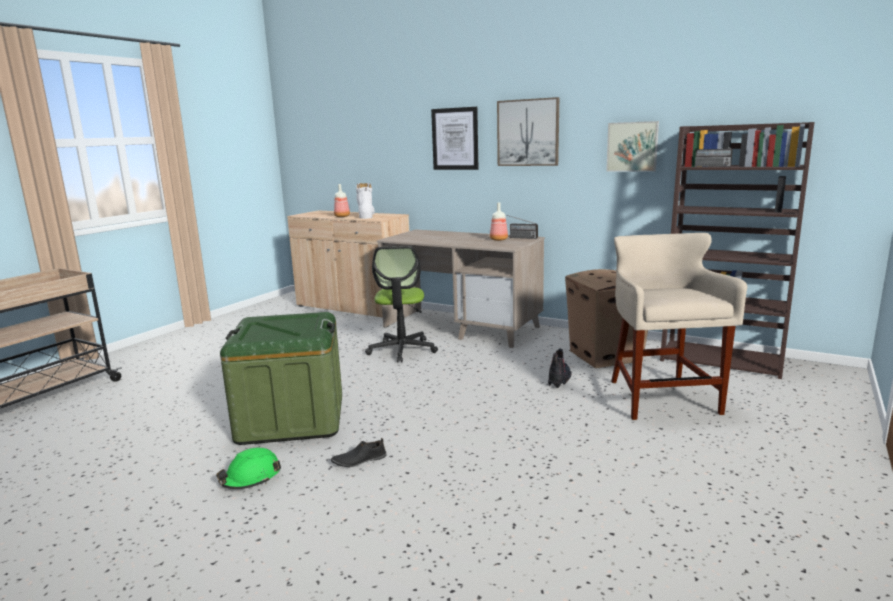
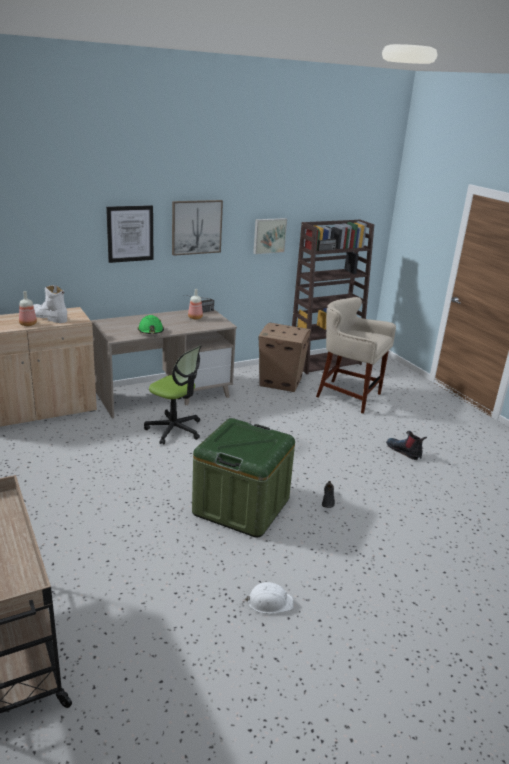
camera: 60 degrees left, 10 degrees up
(113, 486) = (269, 602): none -> white hard hat
(251, 478) = (312, 542): green hard hat -> green hard hat (151, 331)
(559, 379) = (294, 406): boot -> boot (404, 451)

